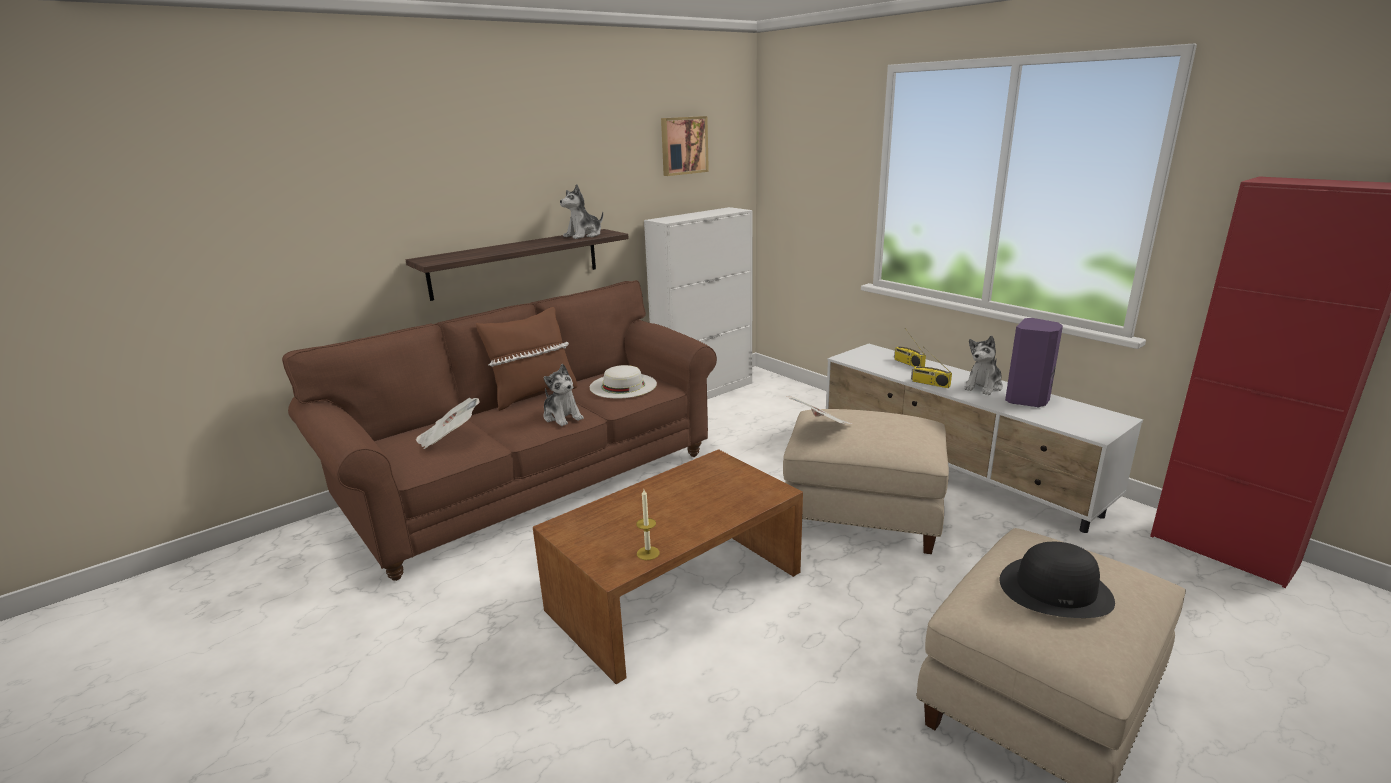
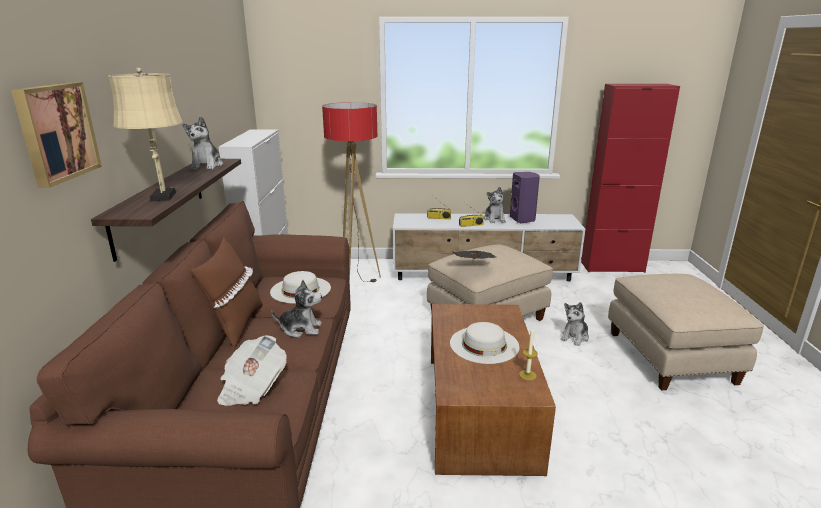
camera: 50 degrees left, 0 degrees up
(477, 253) = (162, 197): none -> beige table lamp
(676, 506) = (484, 344): none -> white hat
(683, 145) = (225, 77): picture -> picture (55, 132)
(795, 416) = (357, 280): none -> floor lamp
(934, 596) = (575, 337): none -> plush toy
(1056, 589) = (687, 291): black hat -> none

